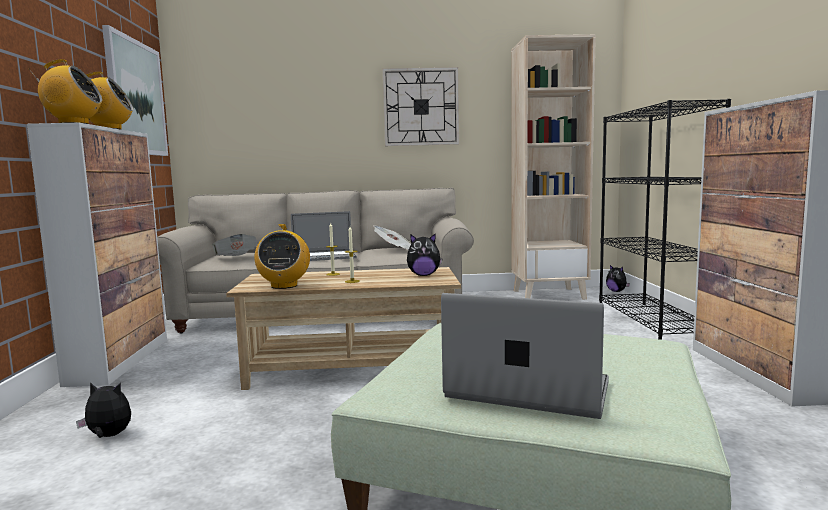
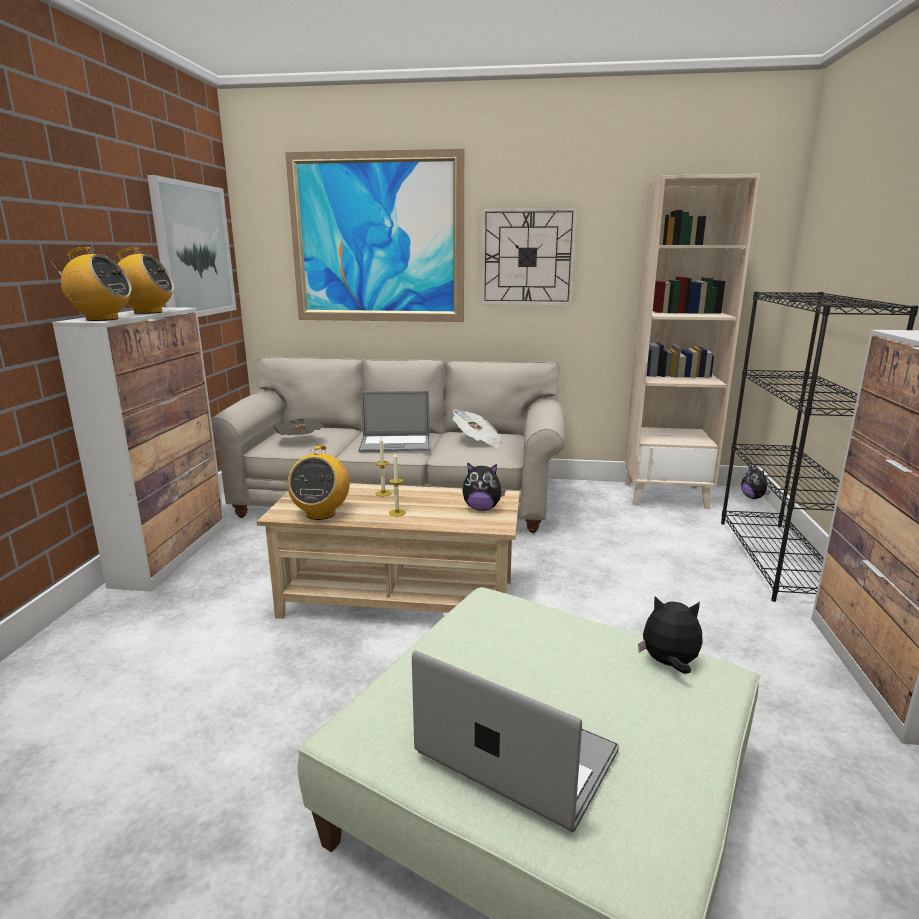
camera: 10 degrees right, 10 degrees up
(108, 436) = (130, 671): plush toy -> plush toy (669, 664)
(294, 95) = (377, 239): none -> picture

